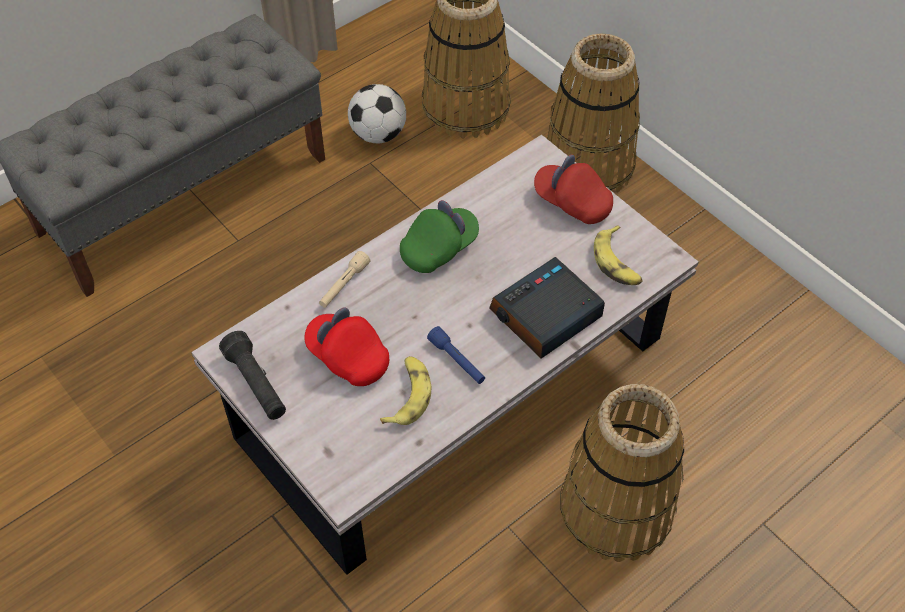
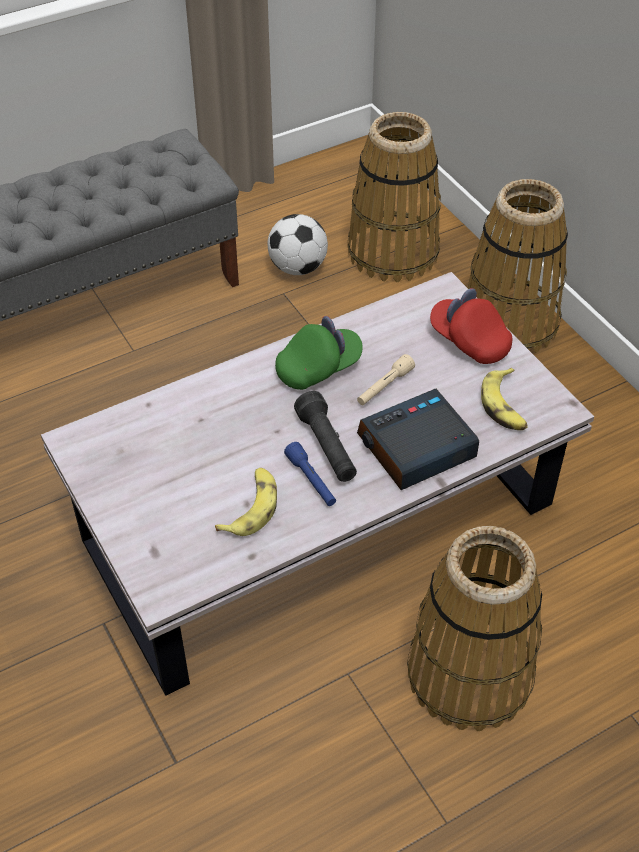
camera: 10 degrees right, 5 degrees down
(256, 384) = (98, 475): black flashlight -> black flashlight (327, 447)
(344, 285) = (211, 391): beige flashlight -> beige flashlight (384, 387)
(348, 357) = (198, 461): red cap -> none

